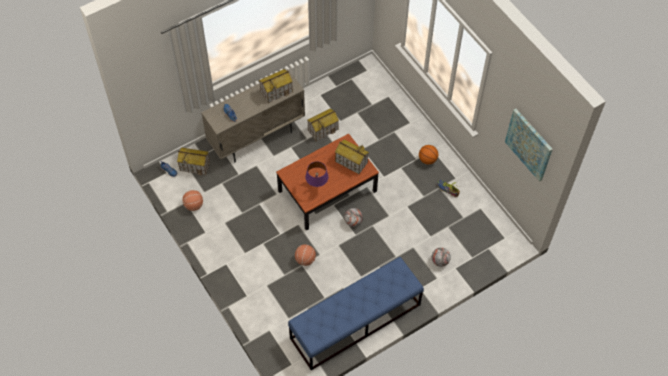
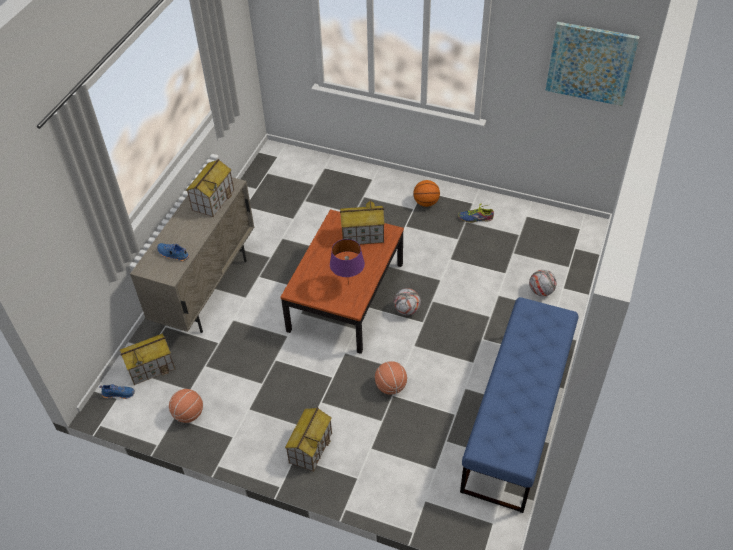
camera: 35 degrees left, 10 degrees down
(323, 129) = (281, 238): toy house -> toy house (310, 447)

